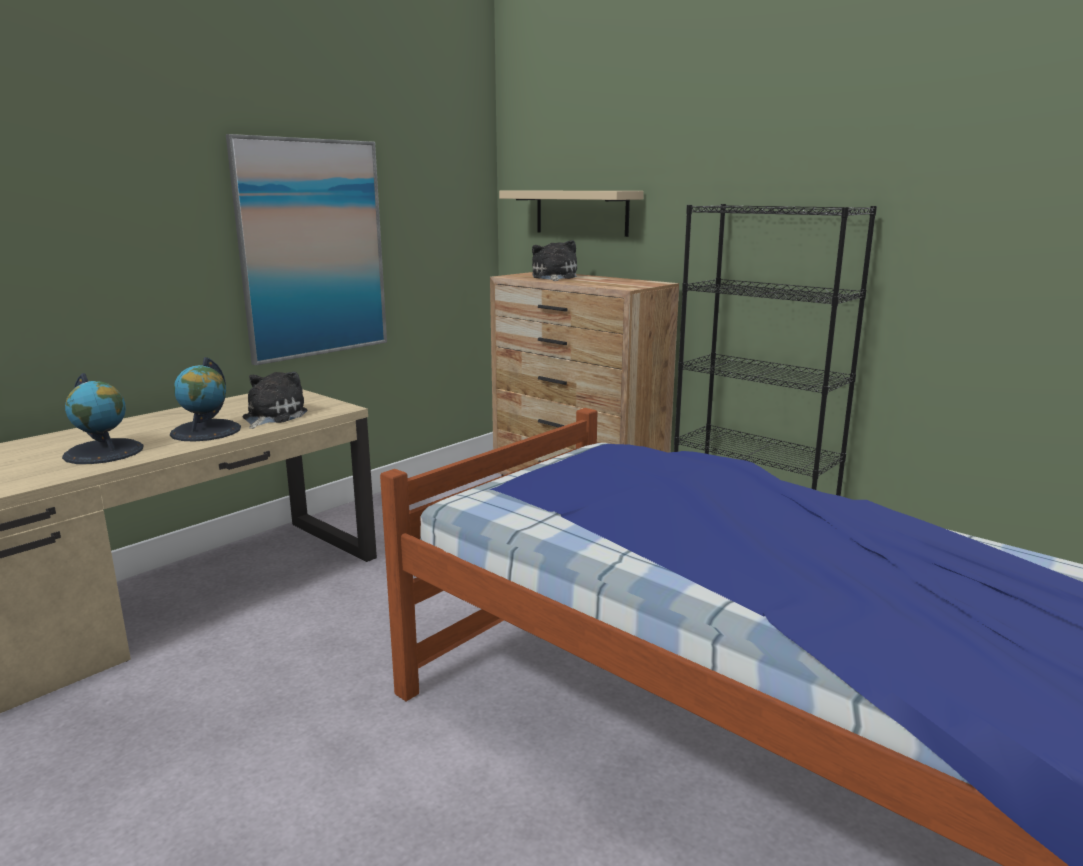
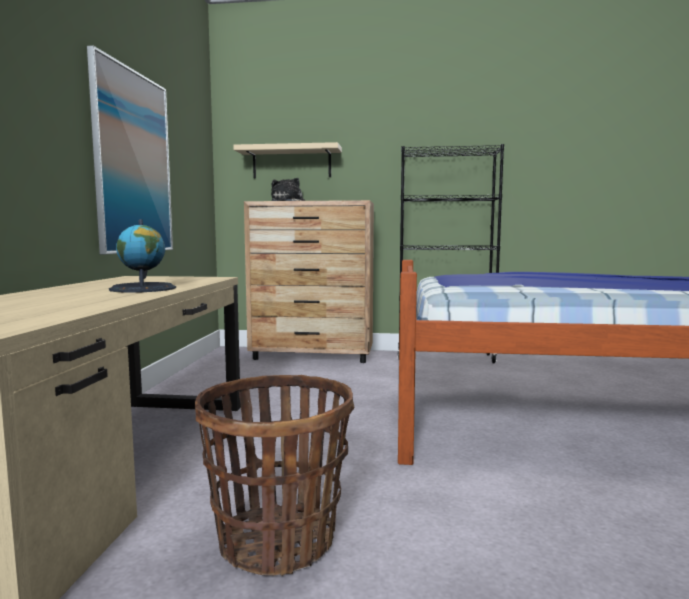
camera: 35 degrees left, 10 degrees down
(104, 452) = (81, 300): globe -> none
(176, 730) = (277, 540): none -> basket
(272, 416) = (175, 282): plush toy -> none

